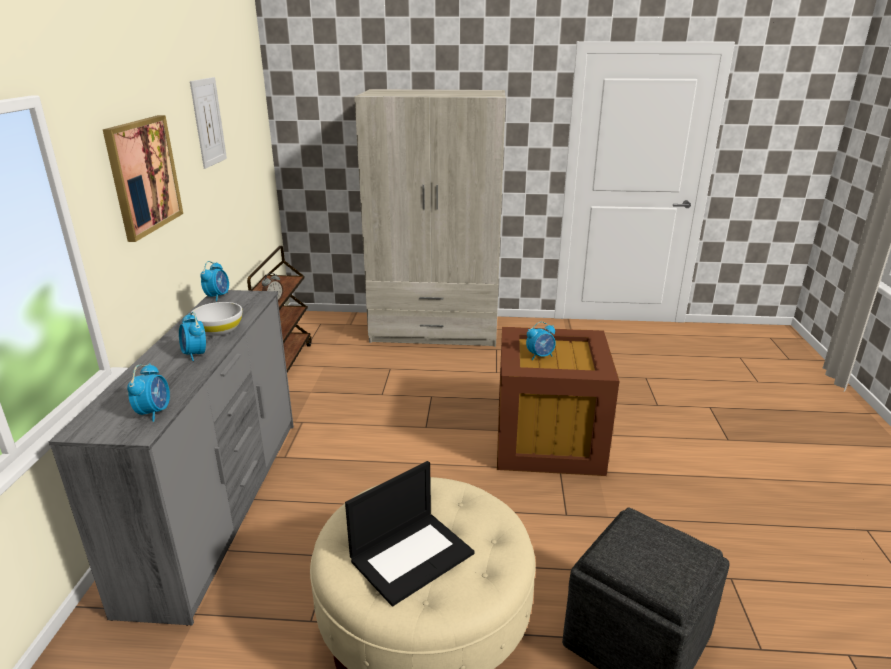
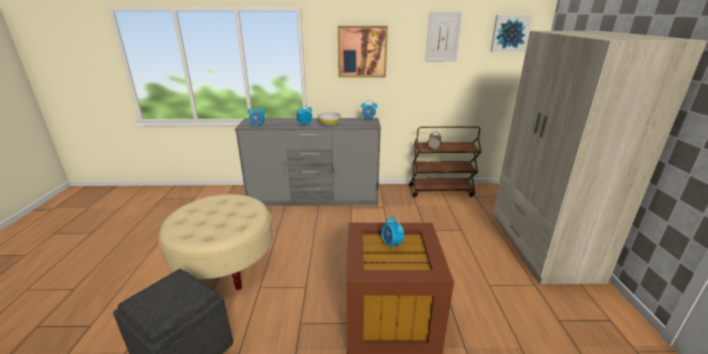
camera: 85 degrees right, 0 degrees up
(248, 103) = (510, 33): none -> picture
(412, 555) = (206, 214): laptop -> none

